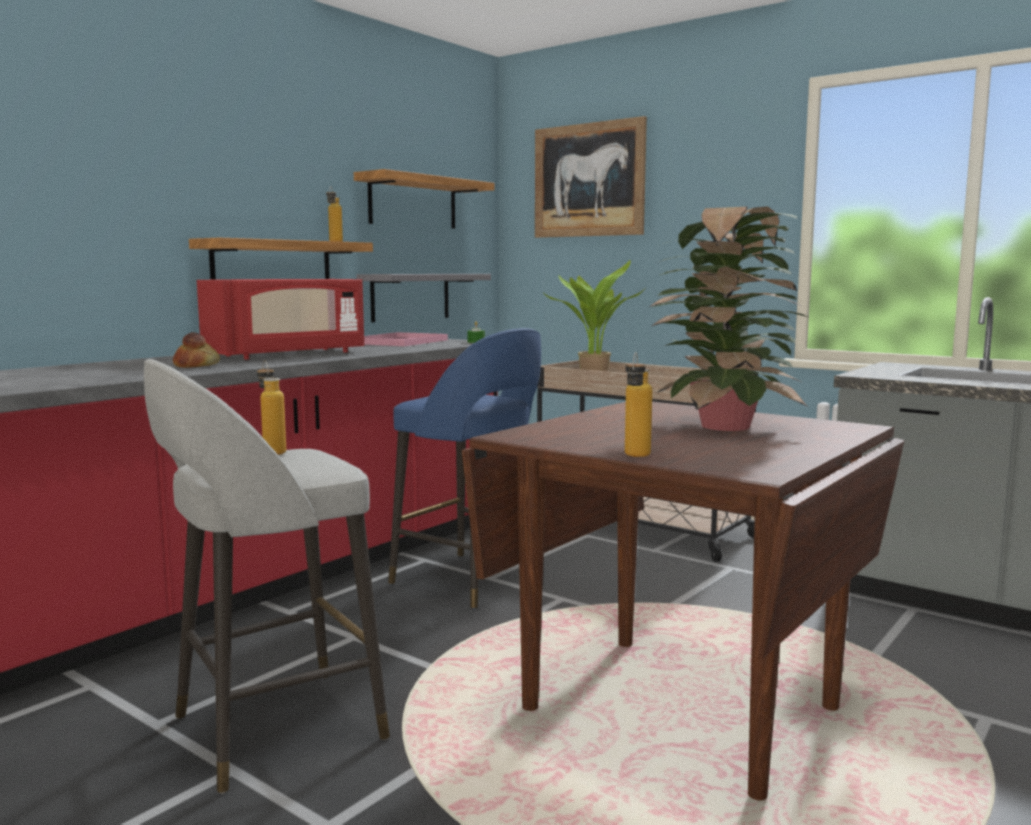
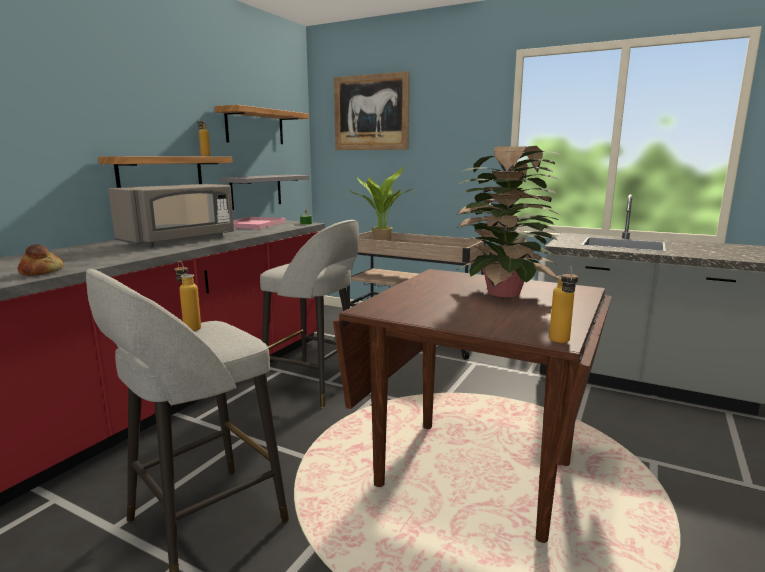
camera: 10 degrees left, 5 degrees up
(197, 366) = (115, 254): bread -> bread (42, 272)
(288, 354) = (180, 239): red microwave -> grey microwave
(470, 581) = (315, 385): blue stool -> grey stool
(635, 457) = (465, 327): bottle -> bottle (560, 343)

